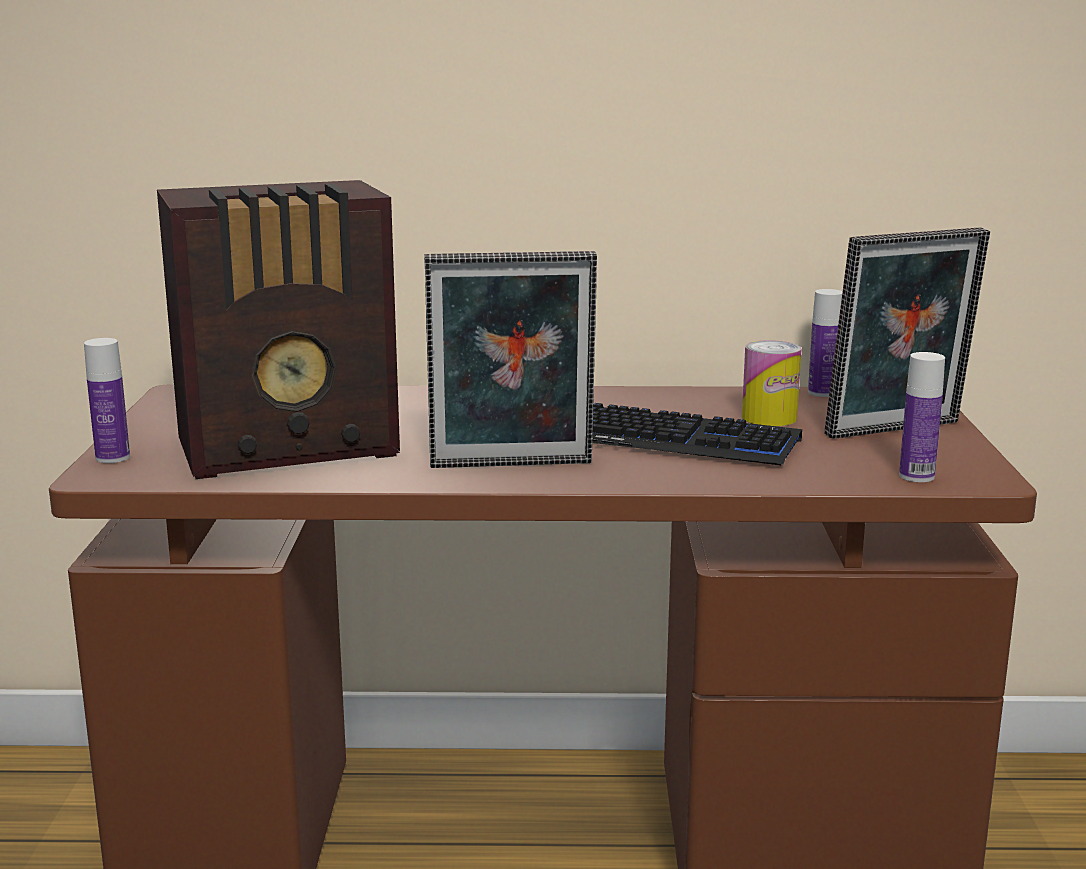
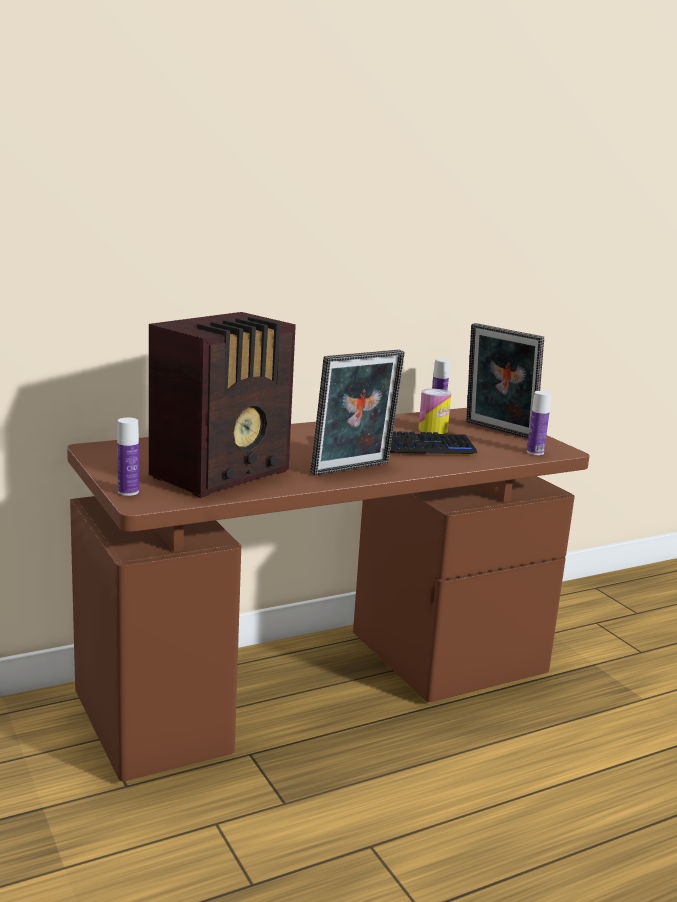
camera: 30 degrees left, 0 degrees up
(897, 431) = (497, 431): picture frame -> picture frame turned 90 degrees clockwise

